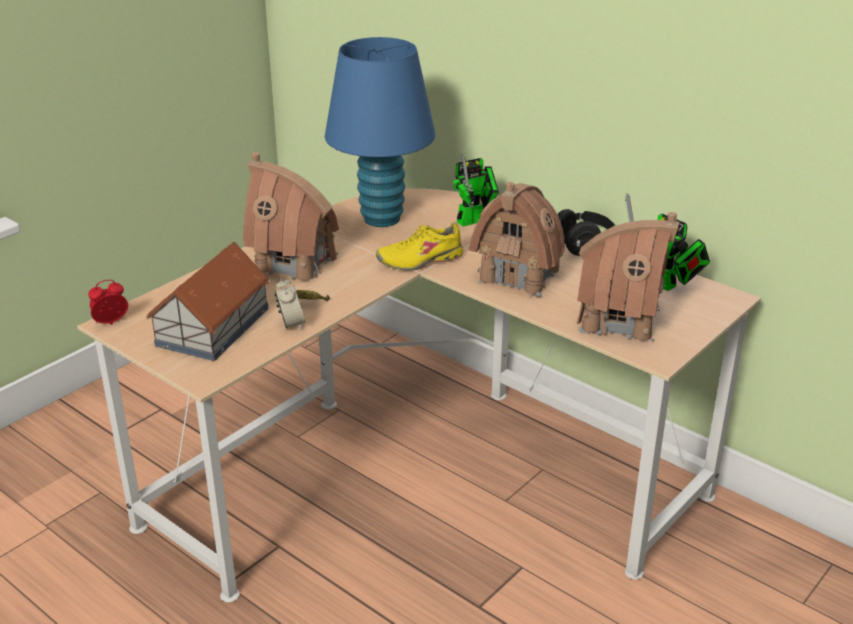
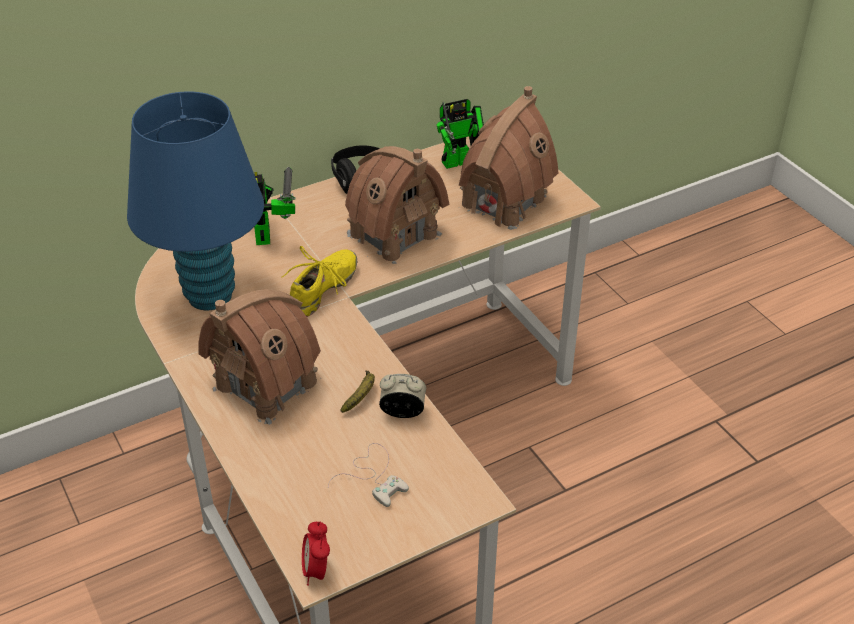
camera: 70 degrees left, 10 degrees up
(214, 326) = (373, 476): toy house -> white game controller
(420, 260) = (323, 290): yellow shoe -> yellow shoe turned 150 degrees counterclockwise

